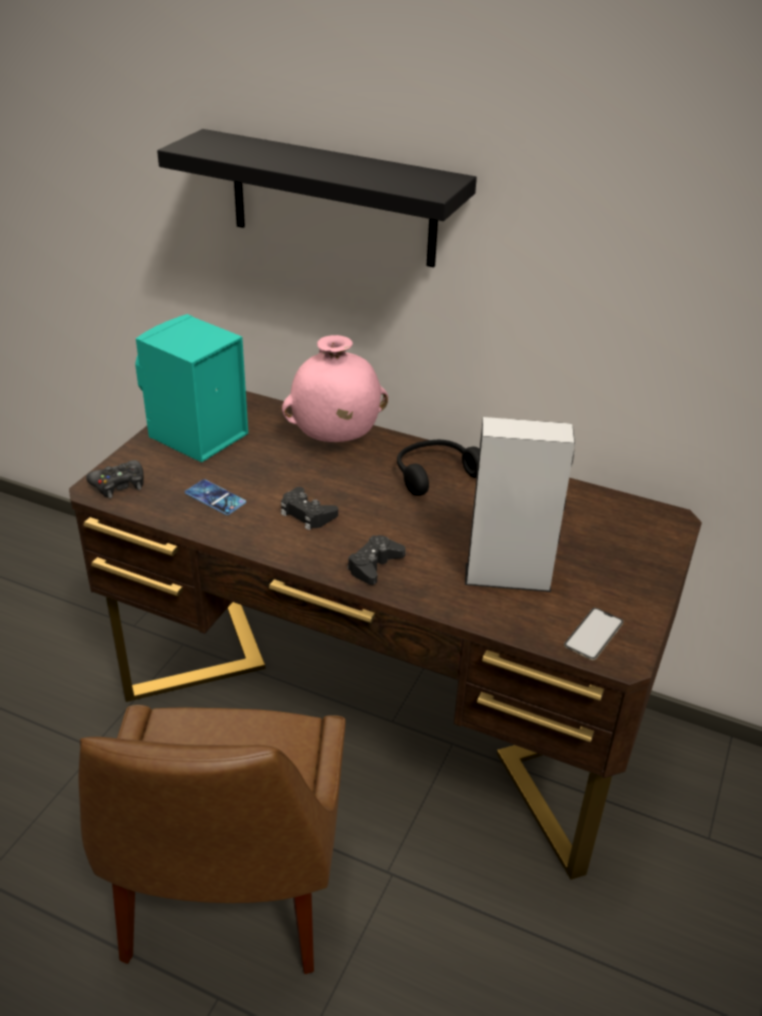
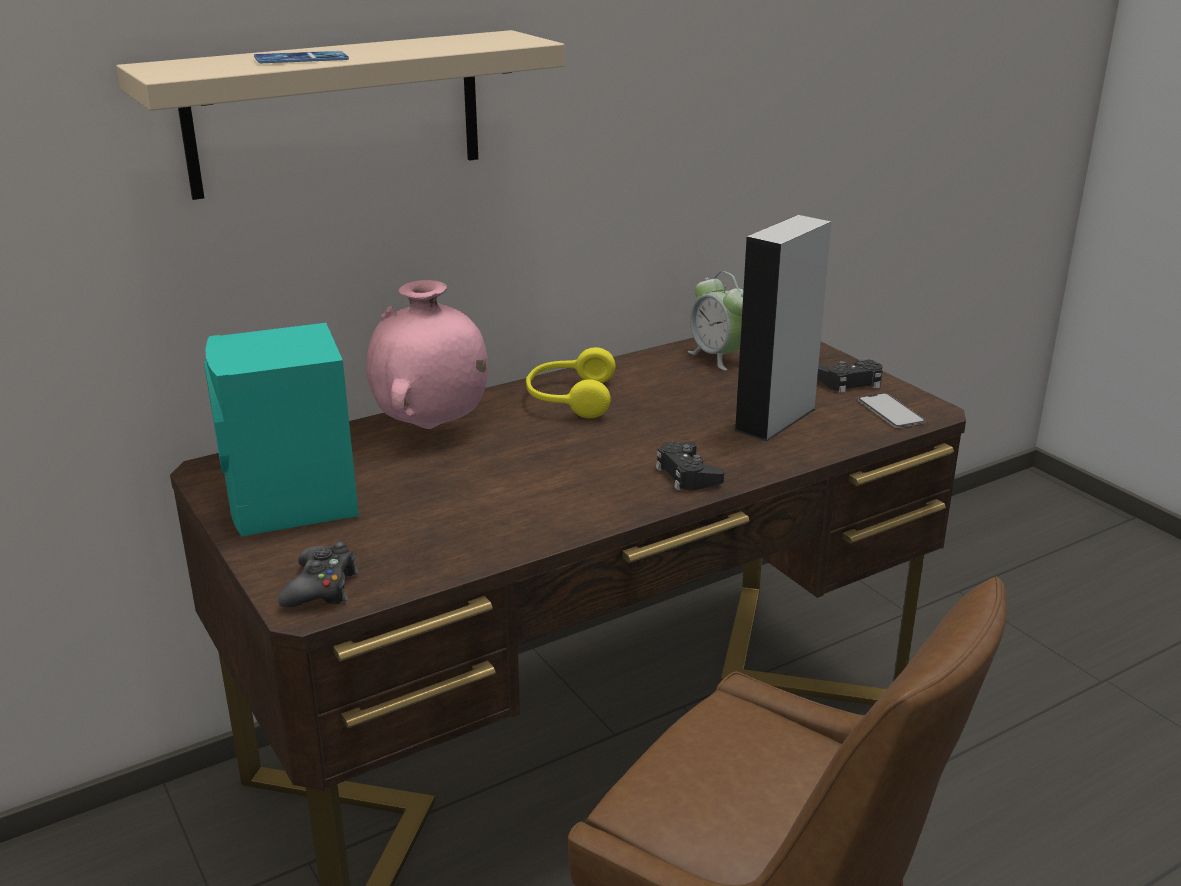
camera: 55 degrees left, 10 degrees down
(215, 498) = (446, 528): phone -> phone (301, 59)
(307, 514) = (552, 483): black game controller -> black game controller (851, 382)
(333, 199) = (336, 113): black shelf -> beige shelf
(434, 474) = (569, 398): black headphones -> yellow headphones
(587, 513) = (718, 357): none -> alarm clock

